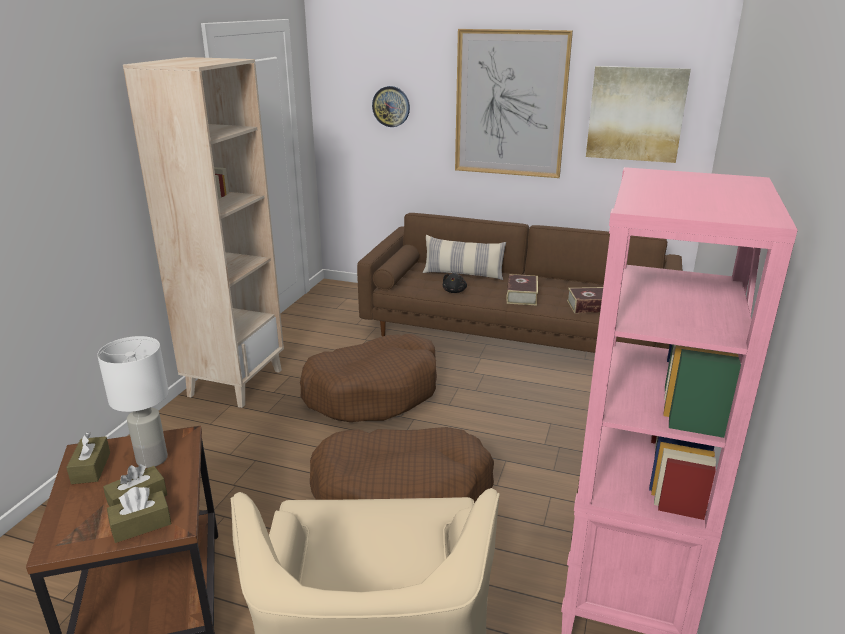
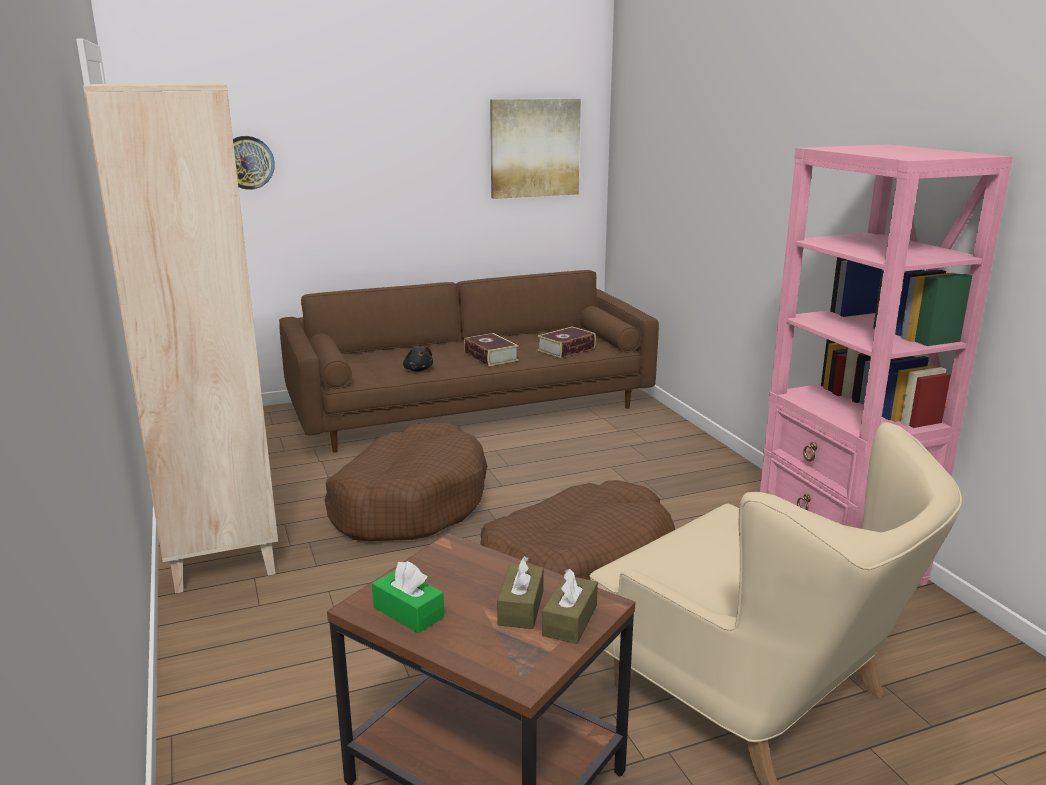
camera: 40 degrees left, 5 degrees down
(91, 468) = (408, 612): brown tissue box -> green tissue box
(152, 459) = (462, 576): white table lamp -> none
(463, 274) = (399, 354): pillow -> none
(510, 104) = (402, 148): picture -> none

